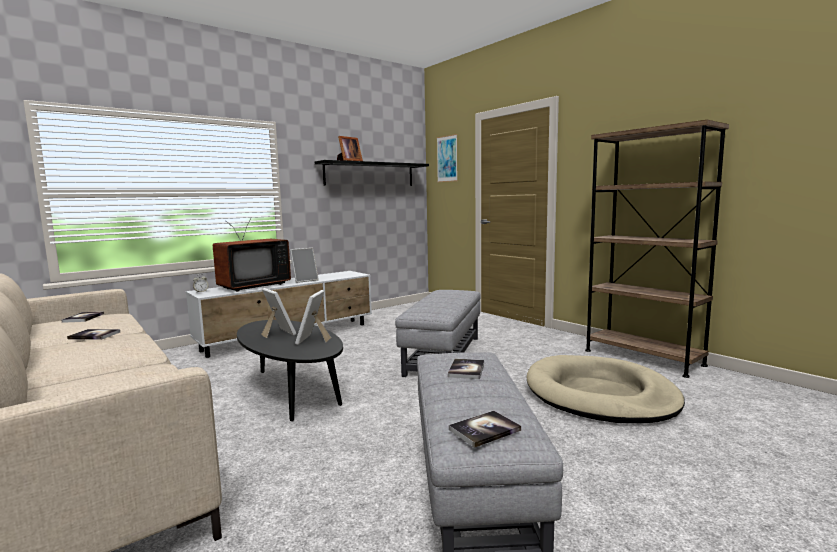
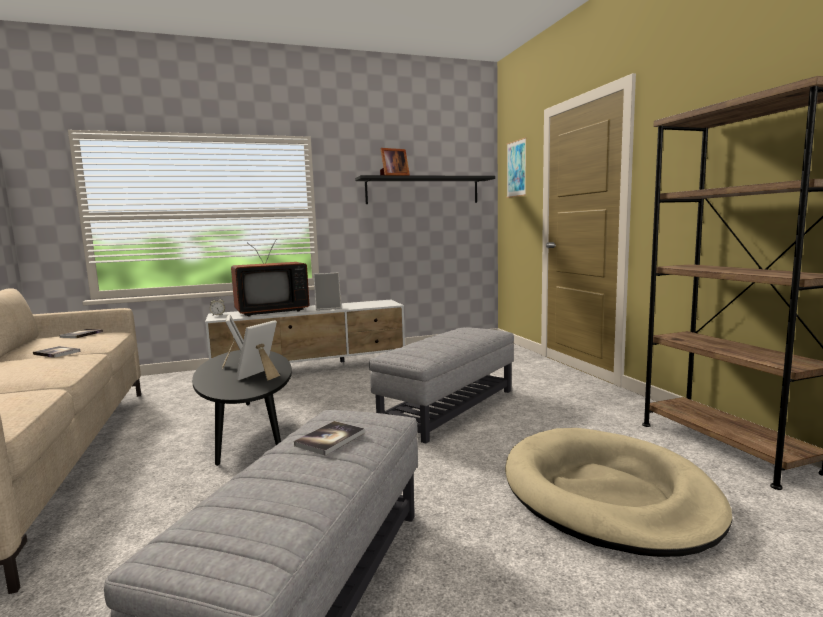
camera: 20 degrees right, 0 degrees up
(484, 430) = (215, 537): book -> none

